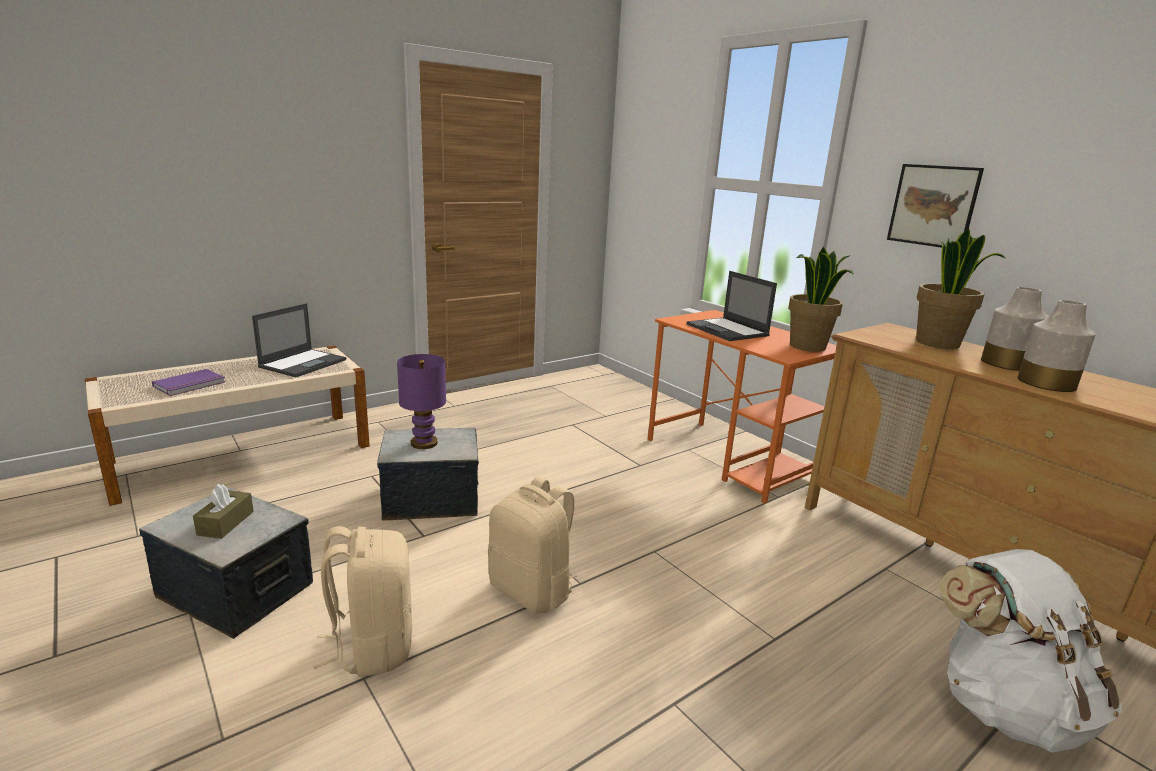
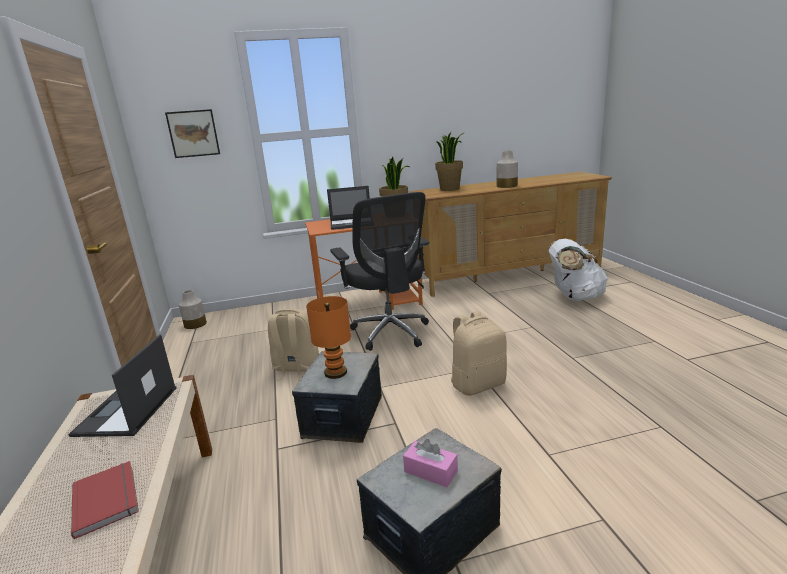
camera: 65 degrees left, 0 degrees up
(191, 385) = (108, 498): purple book -> red book
(225, 523) = (430, 471): brown tissue box -> pink tissue box
(303, 363) = (126, 411): laptop -> laptop turned 135 degrees counterclockwise
(372, 646) = (518, 450): beige backpack -> beige backpack (296, 368)
(424, 443) = (335, 372): purple table lamp -> orange table lamp
(651, 491) = (389, 331): none -> office chair
(933, 206) = (412, 126): picture -> picture (193, 133)
(1007, 363) = (481, 186): beige vase -> beige vase (195, 324)

